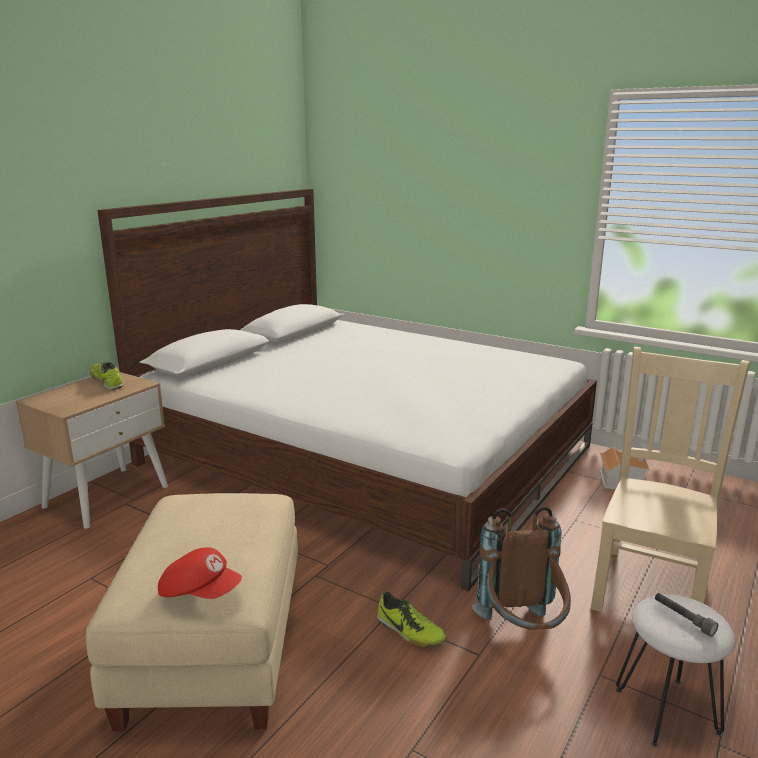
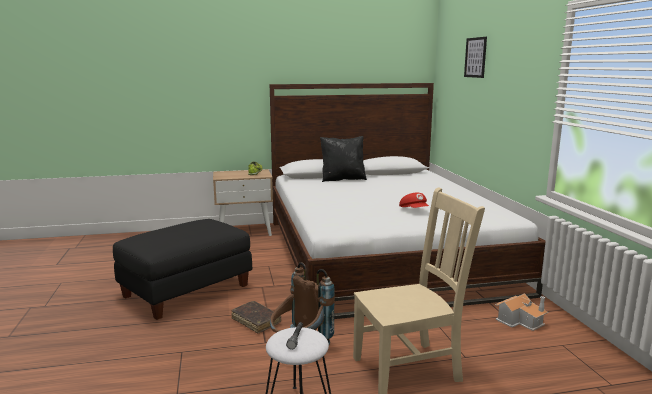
camera: 45 degrees right, 5 degrees down
(201, 592) = (148, 243): red cap -> red cap (414, 210)
(212, 647) = (186, 290): beige ottoman -> black ottoman
(261, 358) = (342, 179): none -> black pillow
(410, 632) = (256, 321): shoe -> brown book
(414, 153) = (475, 57): none -> picture

